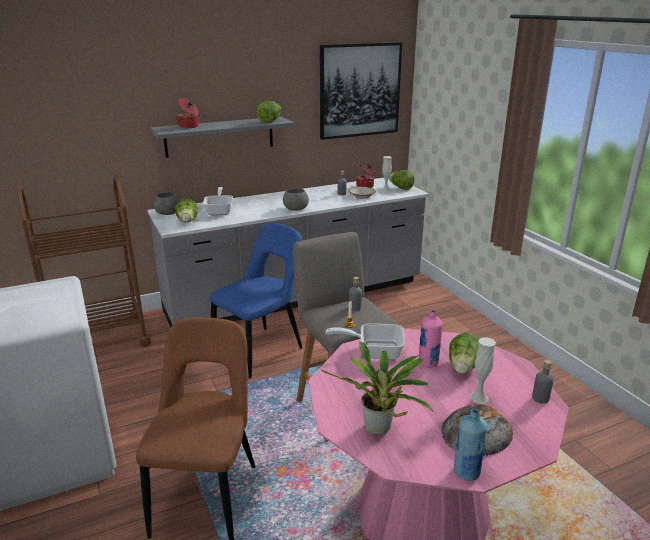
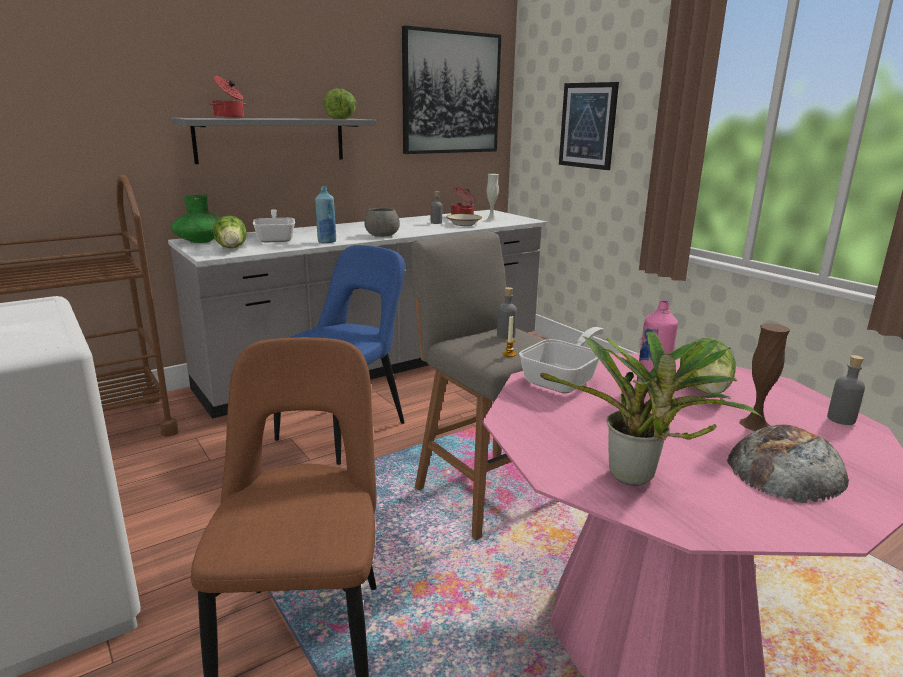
camera: 10 degrees left, 5 degrees down
(168, 213) = (200, 241): grey bowl -> green vase
(374, 351) = (564, 380): frying pan -> frying pan turned 135 degrees clockwise
(401, 188) = (508, 217): lettuce -> none
(462, 122) = (588, 125): none -> picture
(466, 472) = (816, 526): blue bottle -> blue bottle (326, 241)
(479, 397) = (755, 424): white vase -> brown vase

